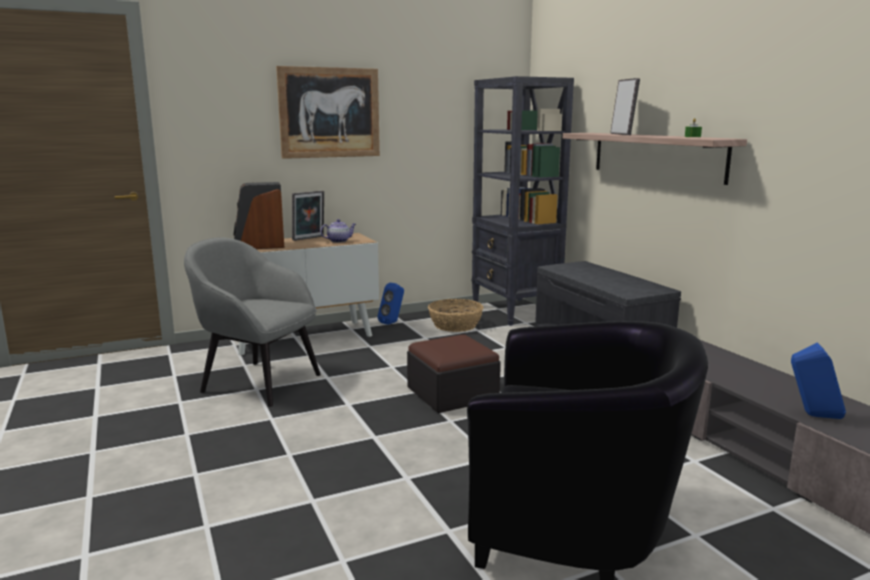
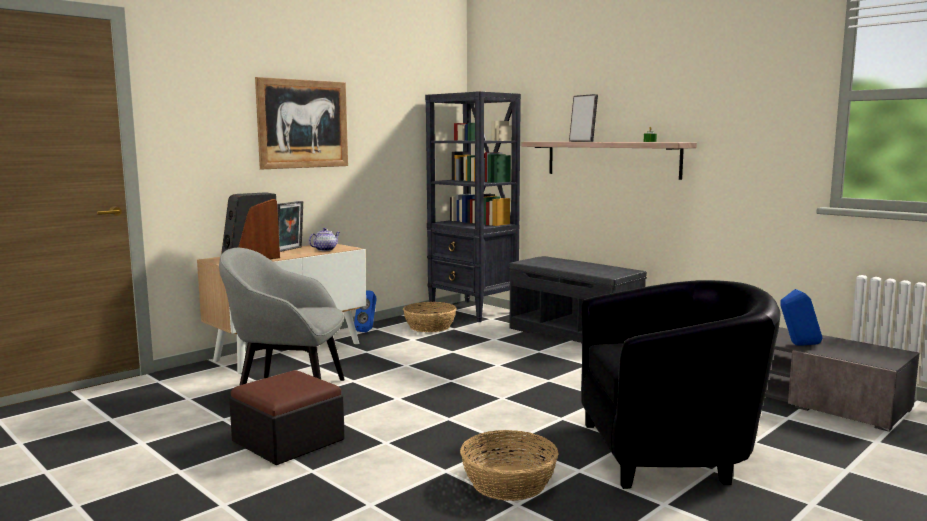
camera: 20 degrees left, 5 degrees down
(360, 530) = (509, 482): none -> basket
(452, 393) = (483, 378): ottoman -> ottoman (288, 440)

